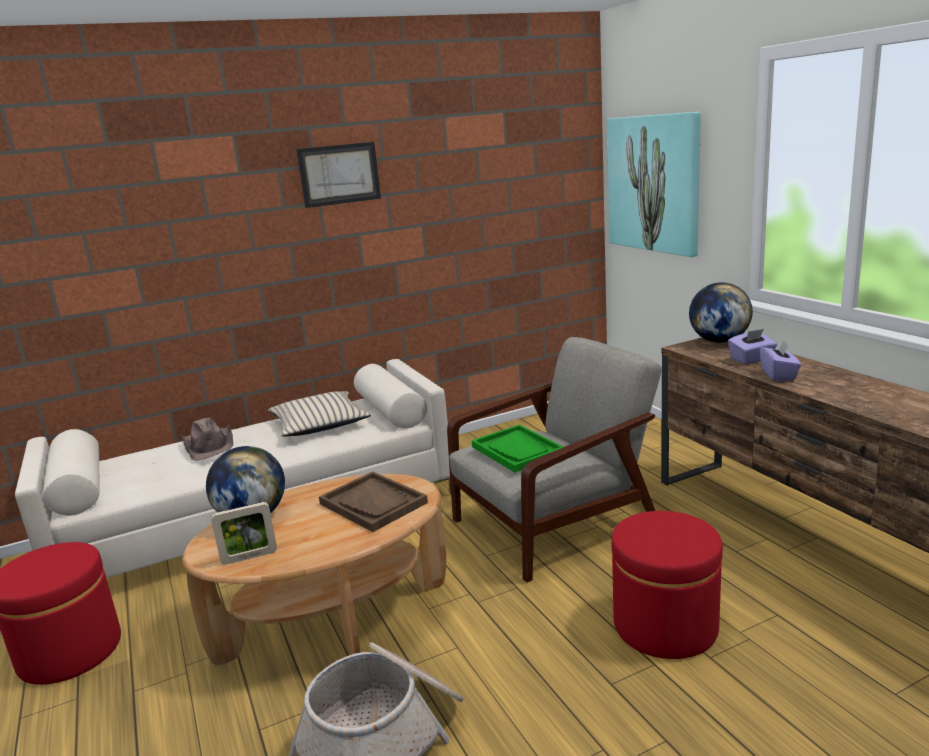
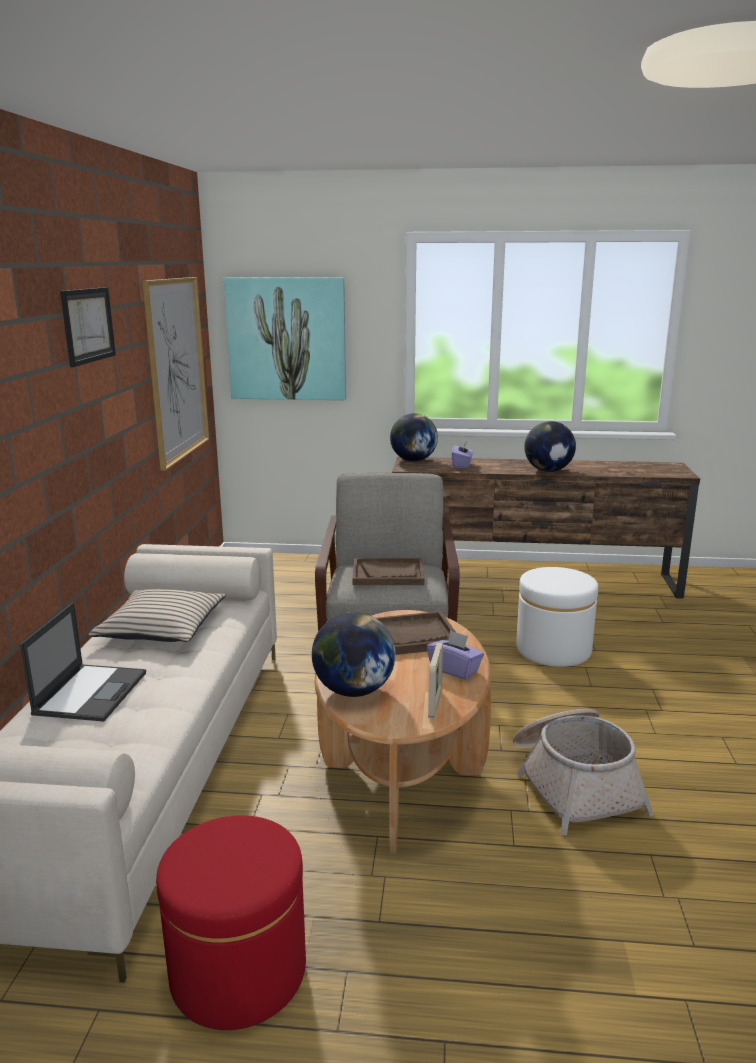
camera: 60 degrees left, 0 degrees up
(210, 445) = (91, 692): brown hat -> laptop
(512, 211) = (177, 369): none -> picture
(517, 450) = (388, 574): green tray -> brown tray
(665, 626) = (553, 650): red ottoman -> white ottoman
(779, 375) = (498, 469): purple tissue box -> purple tissue box (455, 670)
(835, 395) = (548, 470): none -> globe

